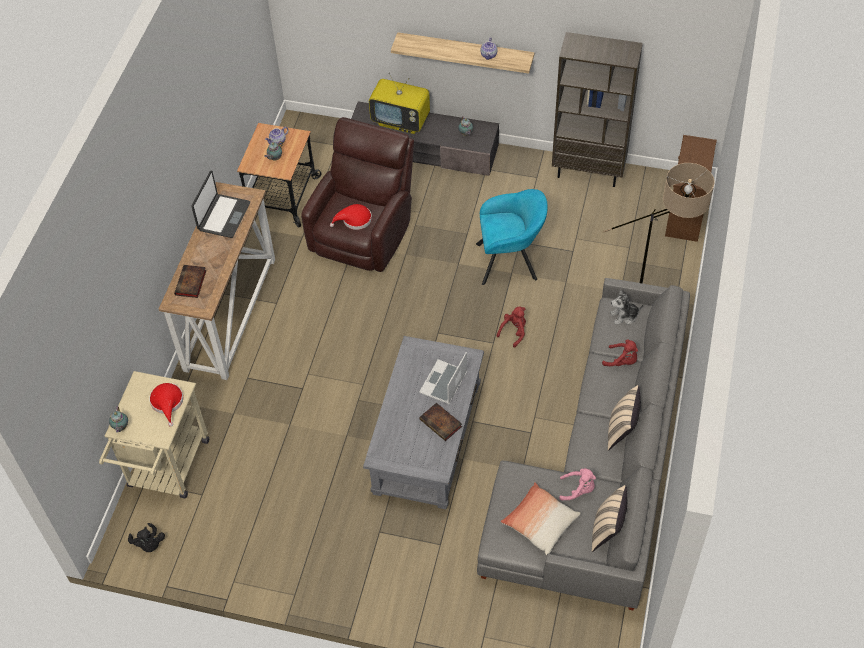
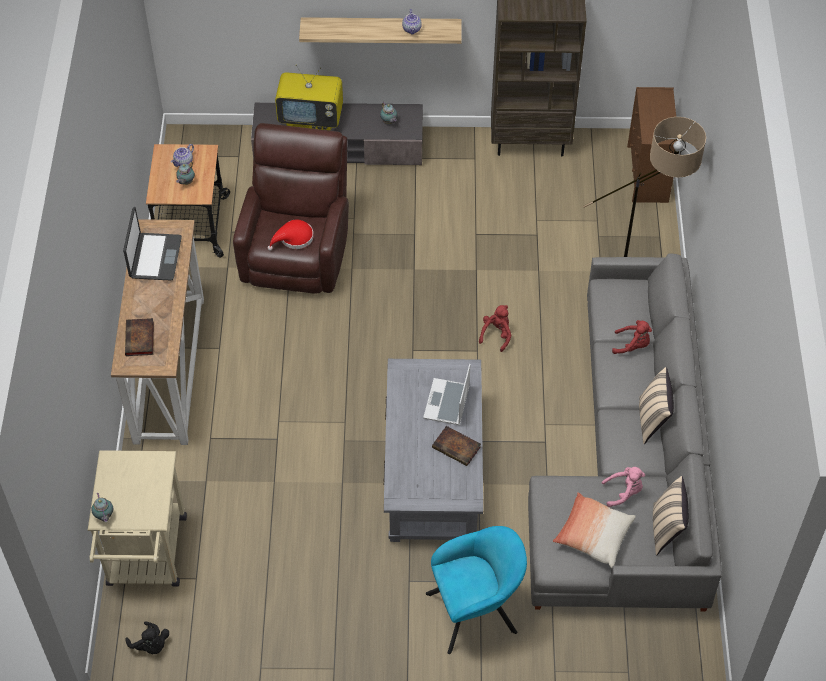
camera: 15 degrees left, 0 degrees up
(167, 403) = (150, 479): red hat -> none
(510, 261) = (471, 257): turquoise armchair -> turquoise armchair (476, 611)
(624, 316) = (622, 296): plush toy -> none

